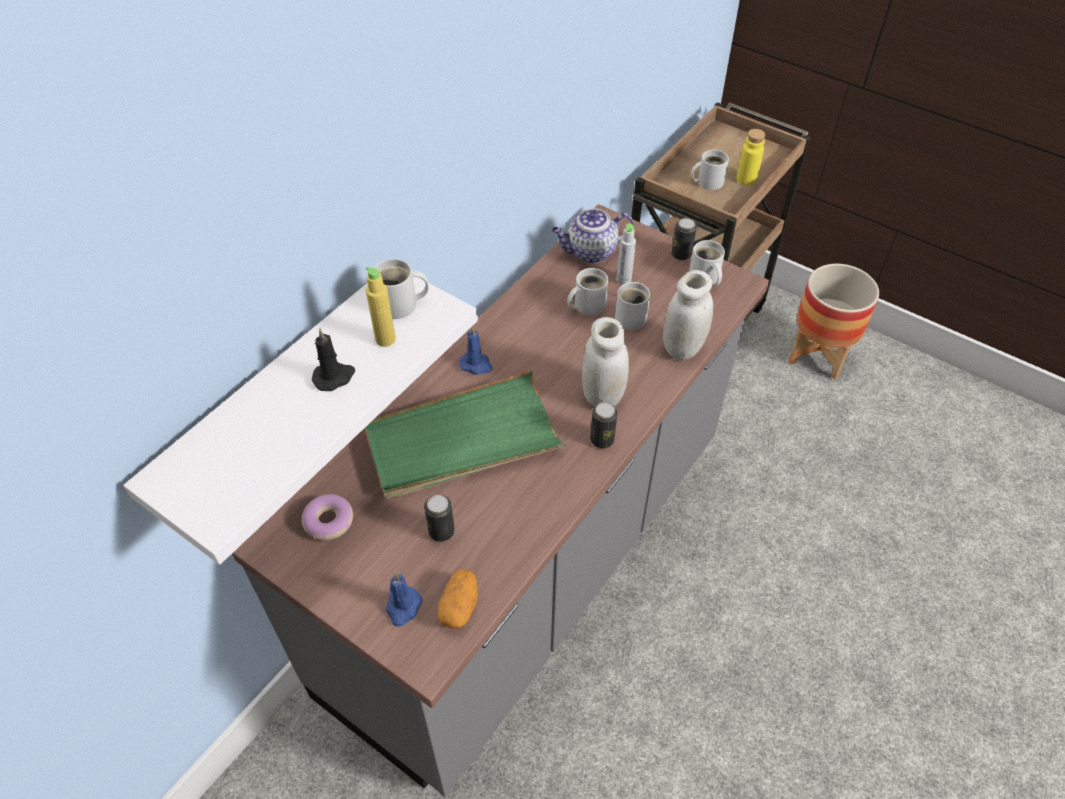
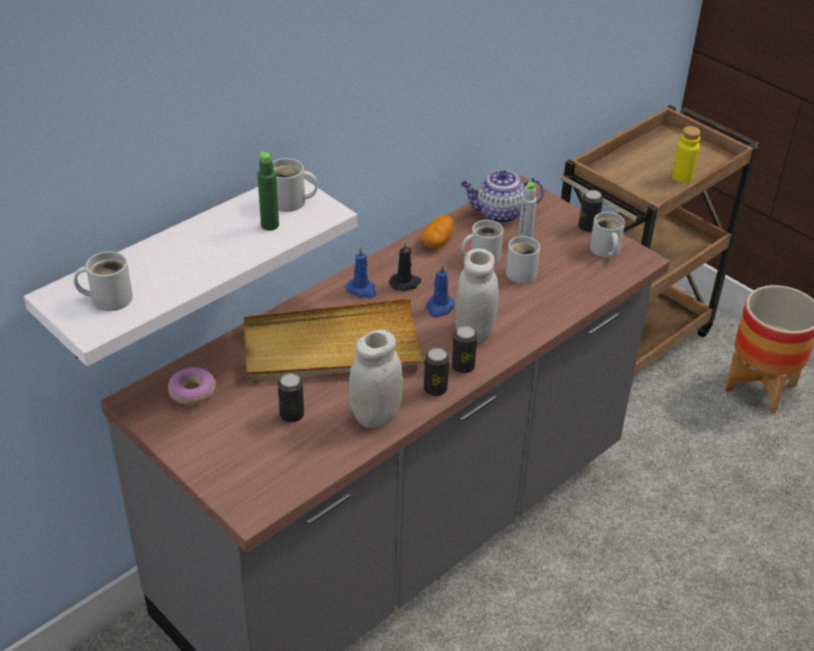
camera: 10 degrees right, 10 degrees down
(334, 377) = (218, 246): black candle -> black candle (405, 283)
(385, 339) = (270, 225): yellow bottle -> green bottle
(403, 607) = (240, 467): blue candle -> blue candle (439, 307)
(460, 606) = (292, 474): potato -> potato (437, 241)
(462, 440) = (331, 348): green tray -> beige tray
(581, 472) = (435, 389): none -> can
(683, 348) = (565, 304): white jar -> white jar (376, 416)
(707, 181) = (641, 174): white mug -> white mug (108, 297)

